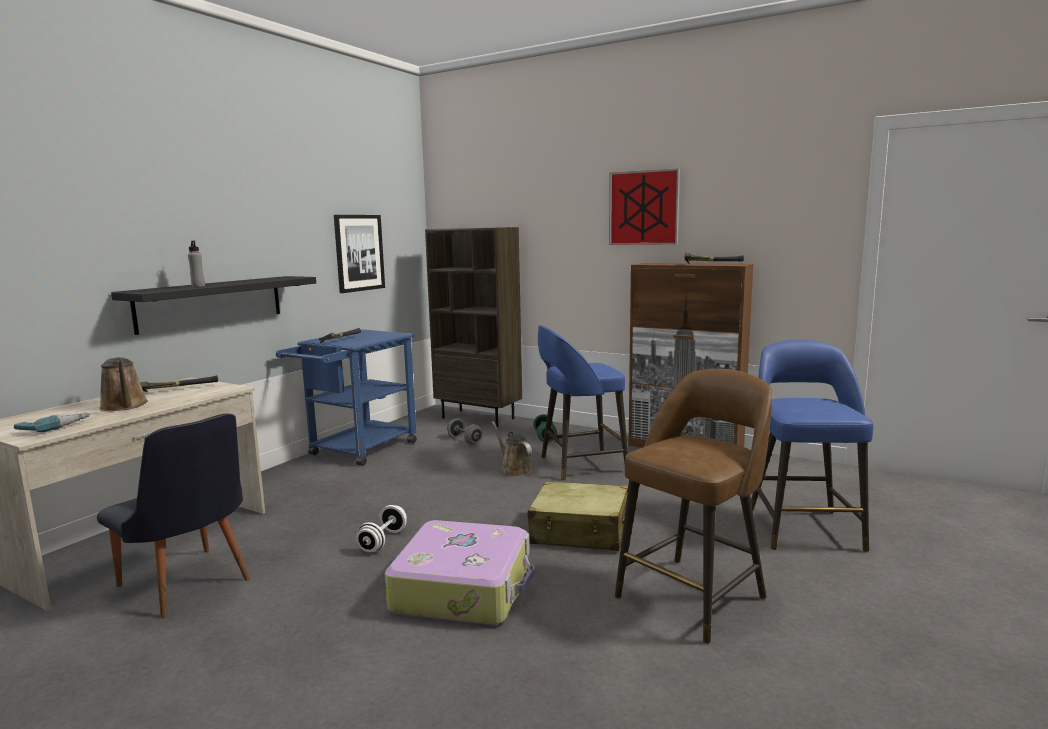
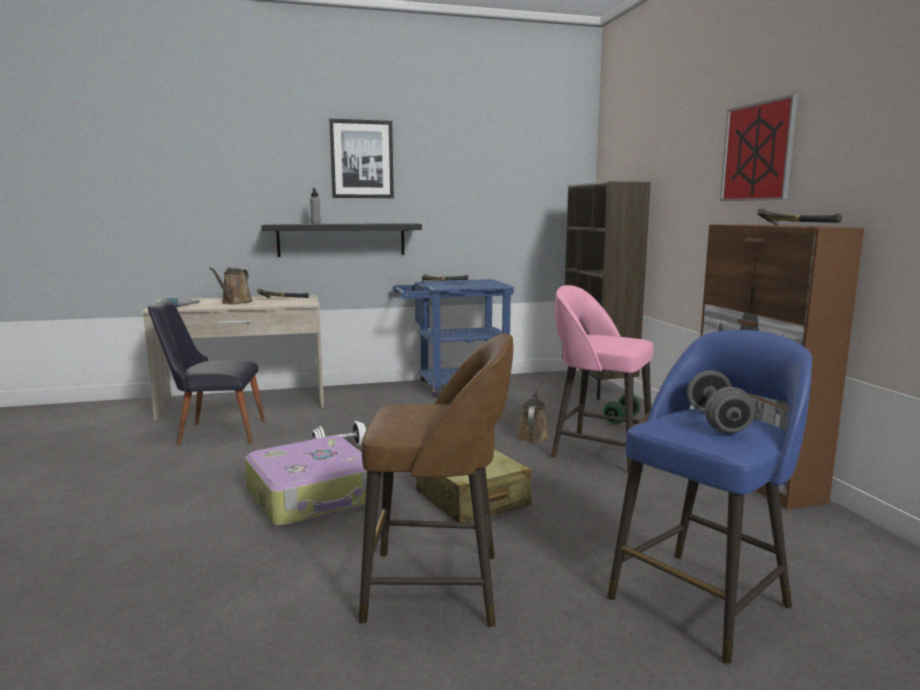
camera: 45 degrees right, 0 degrees up
(189, 587) = (213, 432): black chair -> black chair turned 90 degrees clockwise
(359, 253) = (499, 207): picture -> picture (362, 159)
(465, 440) = (545, 402): grey dumbbell -> grey dumbbell (717, 422)
(580, 465) = (598, 451): blue stool -> pink stool

